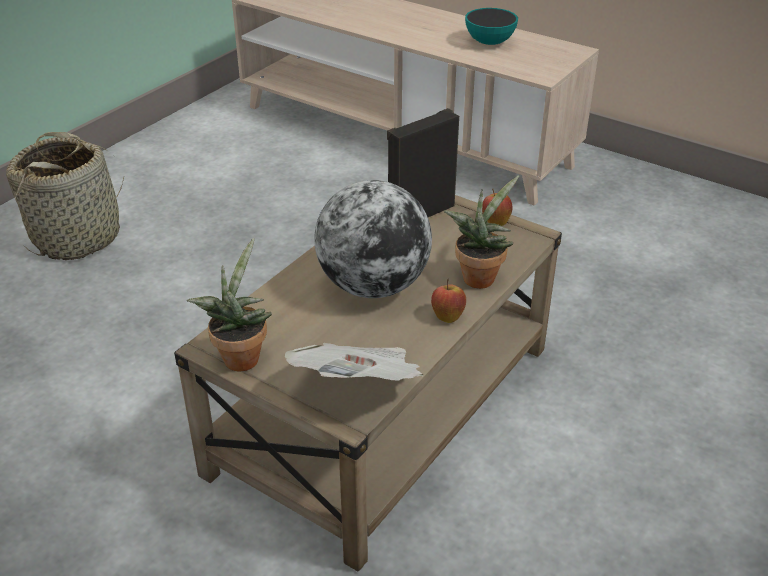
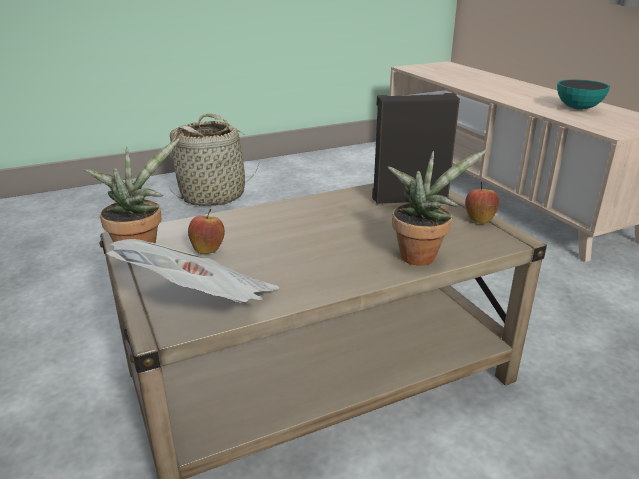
camera: 30 degrees right, 10 degrees down
(373, 286) = (310, 235): globe -> none
(447, 316) = (354, 276): apple -> apple (208, 249)

